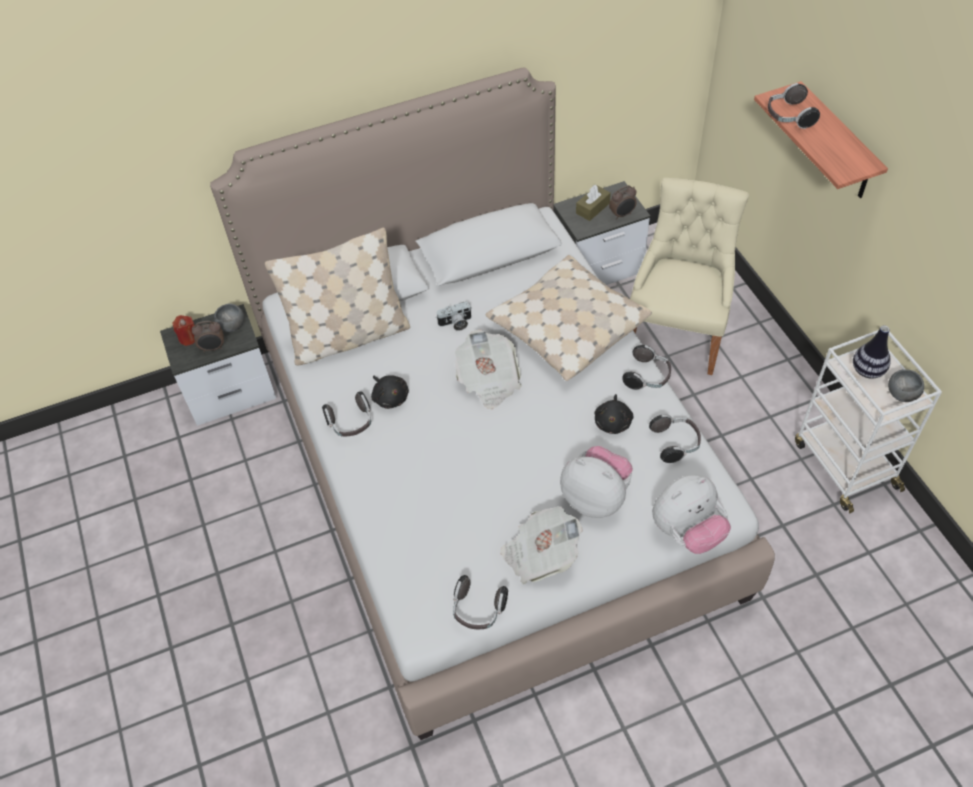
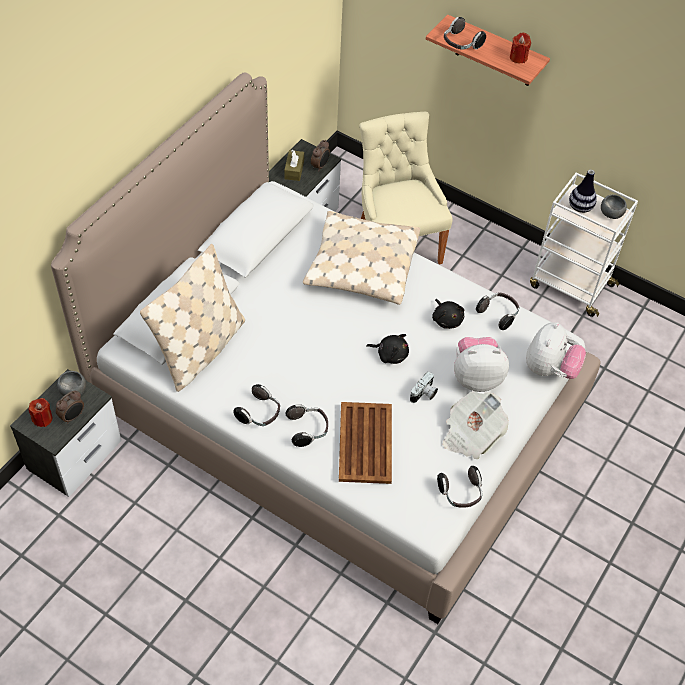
camera: 40 degrees left, 0 degrees up
(390, 397) = (273, 379): black plush toy -> black plush toy (390, 354)
(425, 504) = (365, 442): none -> brown tray
(456, 323) = (277, 301): camera -> camera (424, 394)
(489, 381) = (337, 332): newspaper -> none
(647, 377) = (445, 277): headphones -> headphones (308, 429)
(847, 154) = (518, 57): none -> red candle

